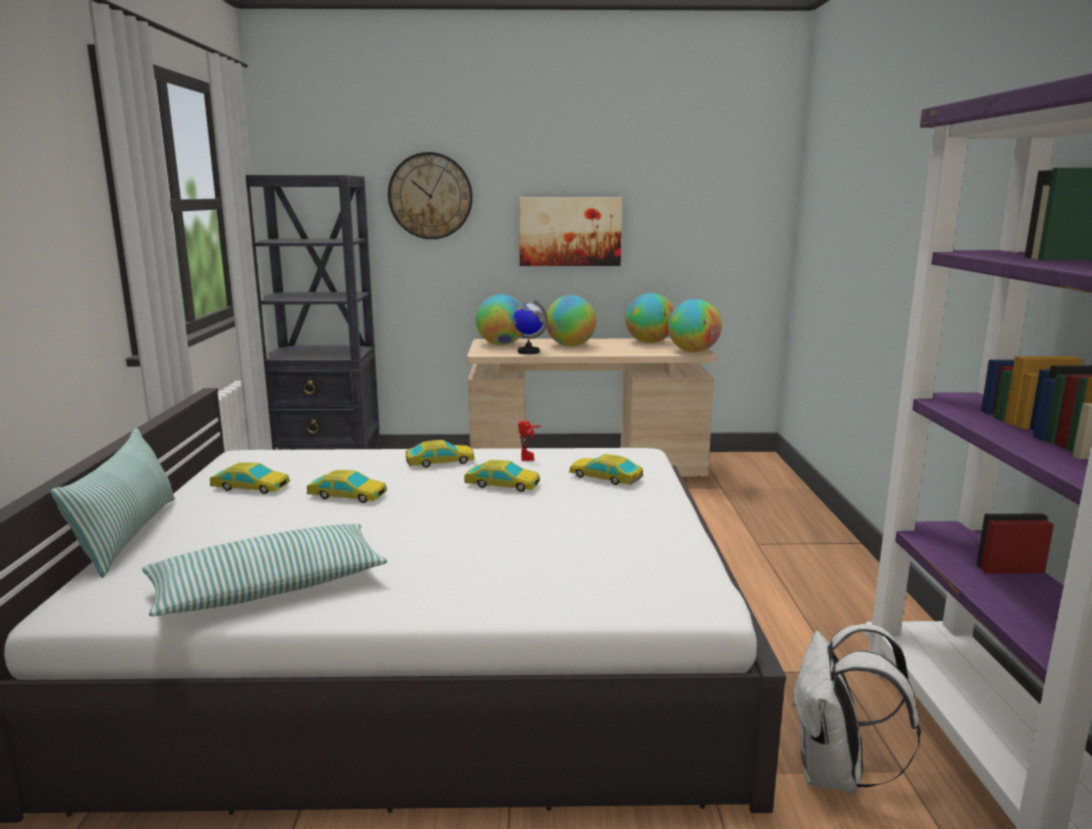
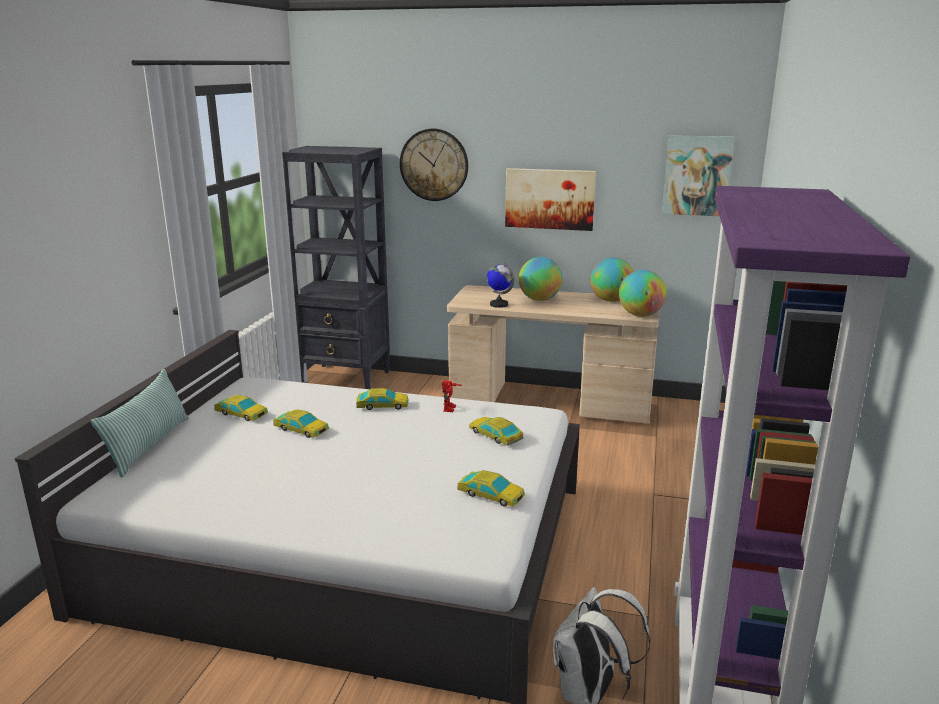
camera: 15 degrees right, 5 degrees up
(269, 588) = (213, 500): pillow -> none
(501, 344) = (483, 294): globe -> none
(502, 484) = (414, 433): toy car -> toy car (491, 495)
(731, 198) = (697, 175): none -> picture

